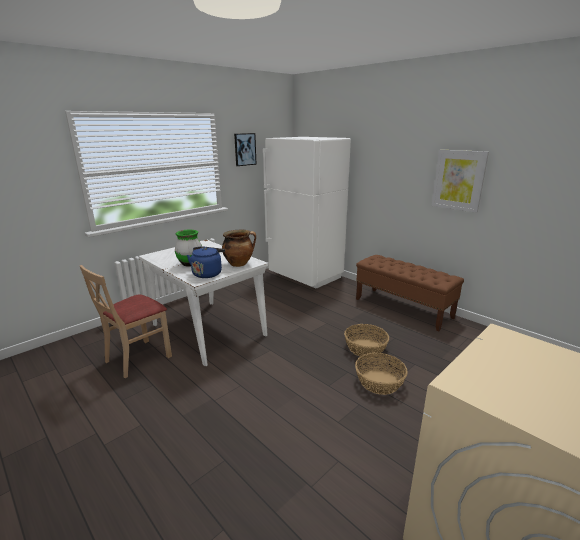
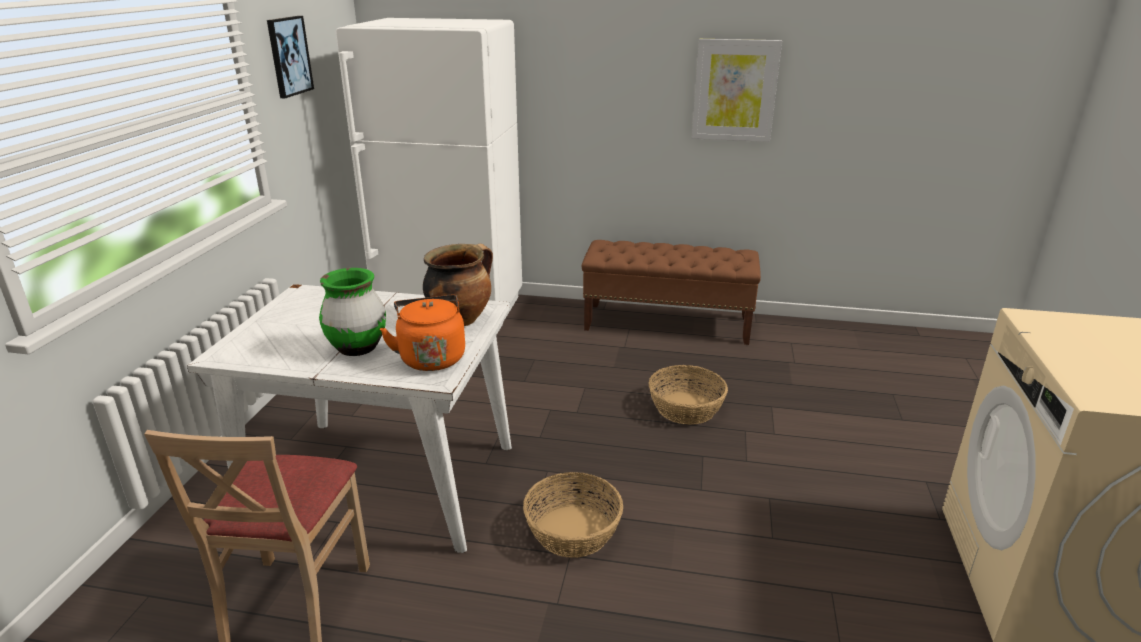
camera: 35 degrees left, 5 degrees up
(208, 273) = (431, 357): blue kettle -> orange kettle
(379, 382) = (757, 452): basket -> basket (572, 530)

